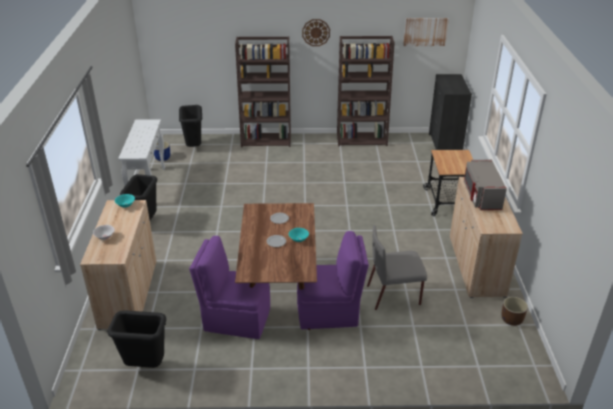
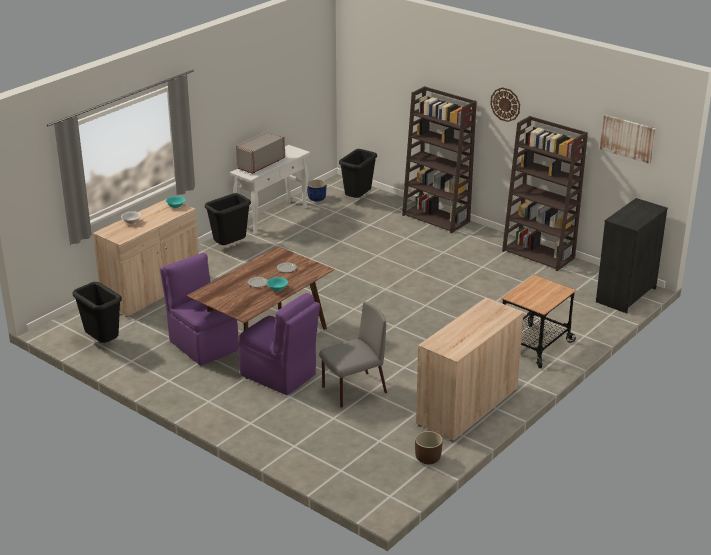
camera: 40 degrees right, 5 degrees down
(394, 295) = (353, 390): grey chair -> grey chair turned 120 degrees clockwise
(481, 196) = (475, 320): grey microwave -> grey microwave (260, 164)

